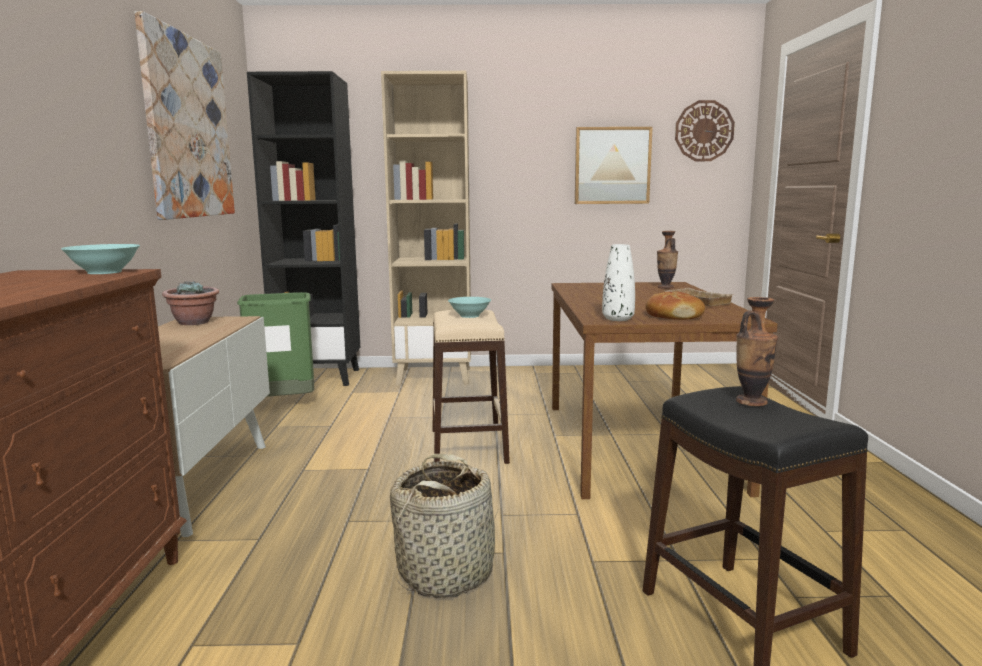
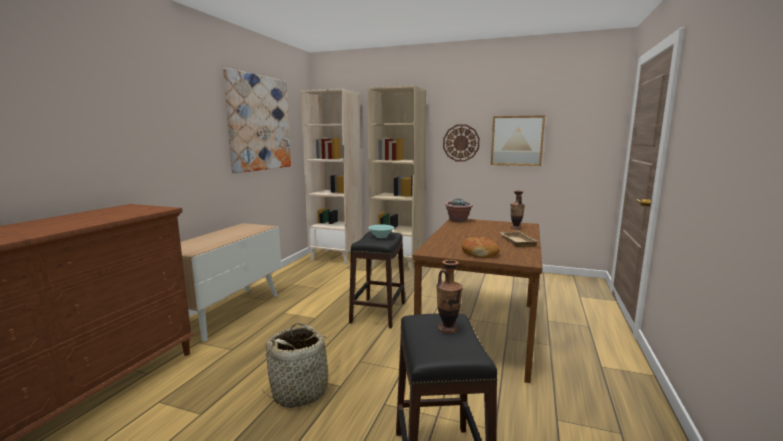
camera: 20 degrees right, 0 degrees up
(105, 272) = (154, 209): turquoise bowl -> none
(194, 322) = (242, 227): potted plant -> potted plant (458, 220)
(283, 404) = (305, 271): green trash can -> none
(319, 377) = (336, 257): black bookcase -> beige bookcase
(467, 446) = (378, 312): beige stool -> black stool
(618, 319) = (440, 252): white vase -> none
(704, 131) = (584, 117): wall clock -> wall clock (461, 143)

